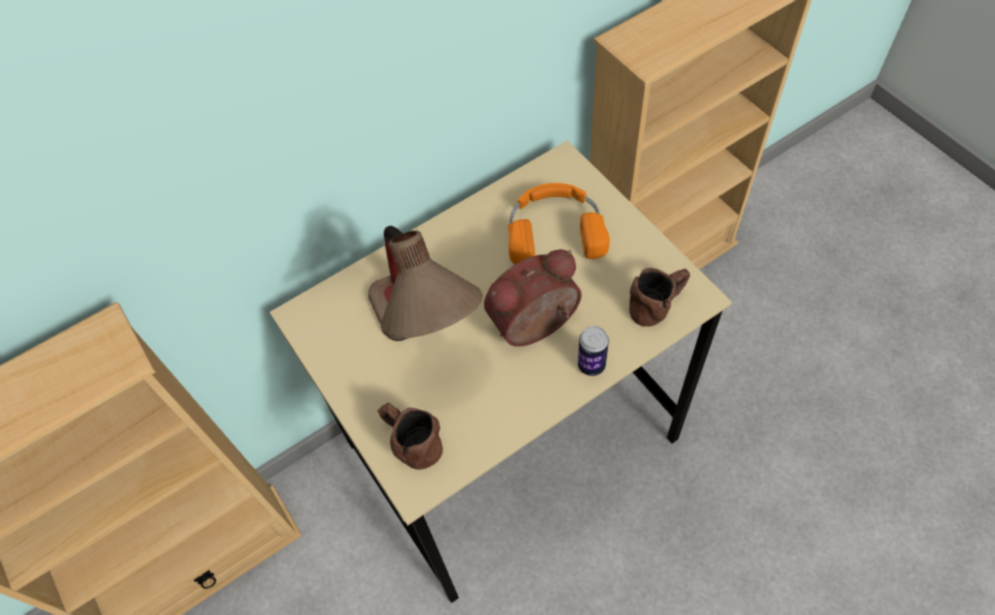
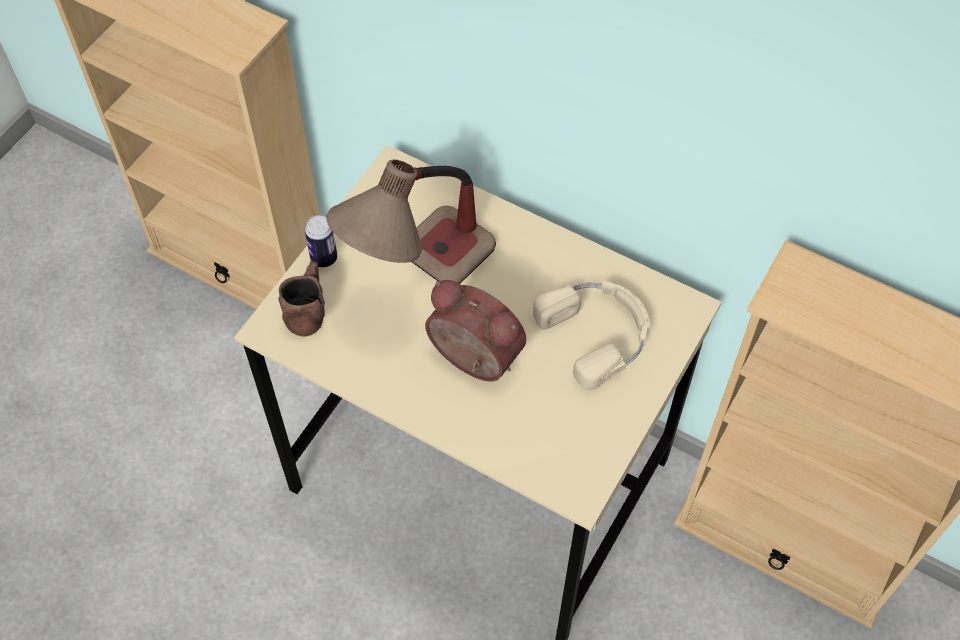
camera: 60 degrees right, 0 degrees up
(554, 228) = (597, 333): orange headphones -> beige headphones
(591, 365) = (453, 423): can -> can (324, 258)
(658, 304) = (552, 459): brown mug -> none

